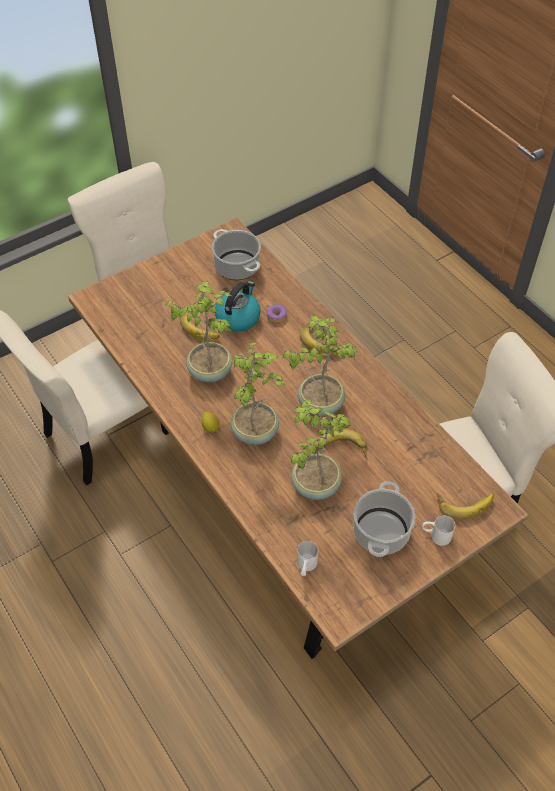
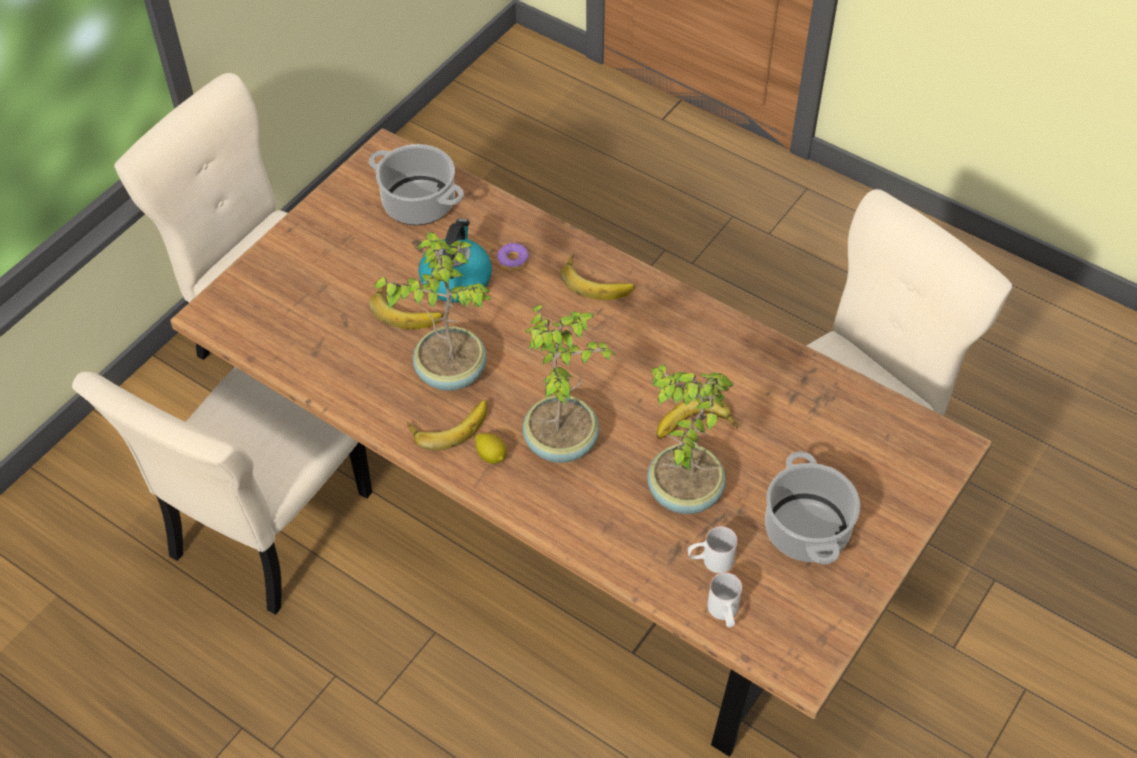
camera: 20 degrees left, 0 degrees up
(320, 403) = (636, 371): potted plant -> none
(435, 535) = (883, 510): white mug -> white mug (710, 560)
(464, 502) = (901, 451): banana -> banana (449, 424)

